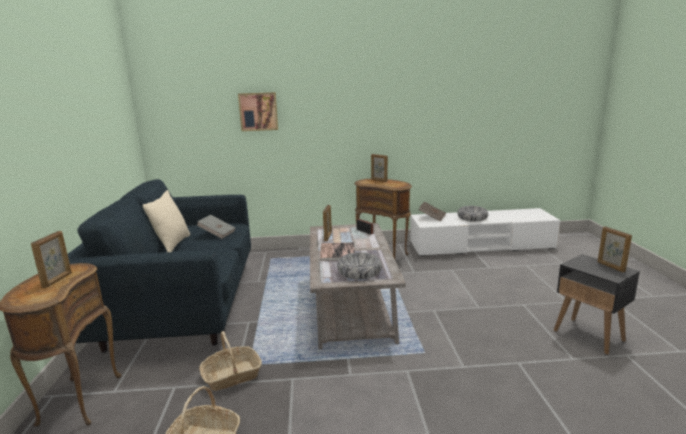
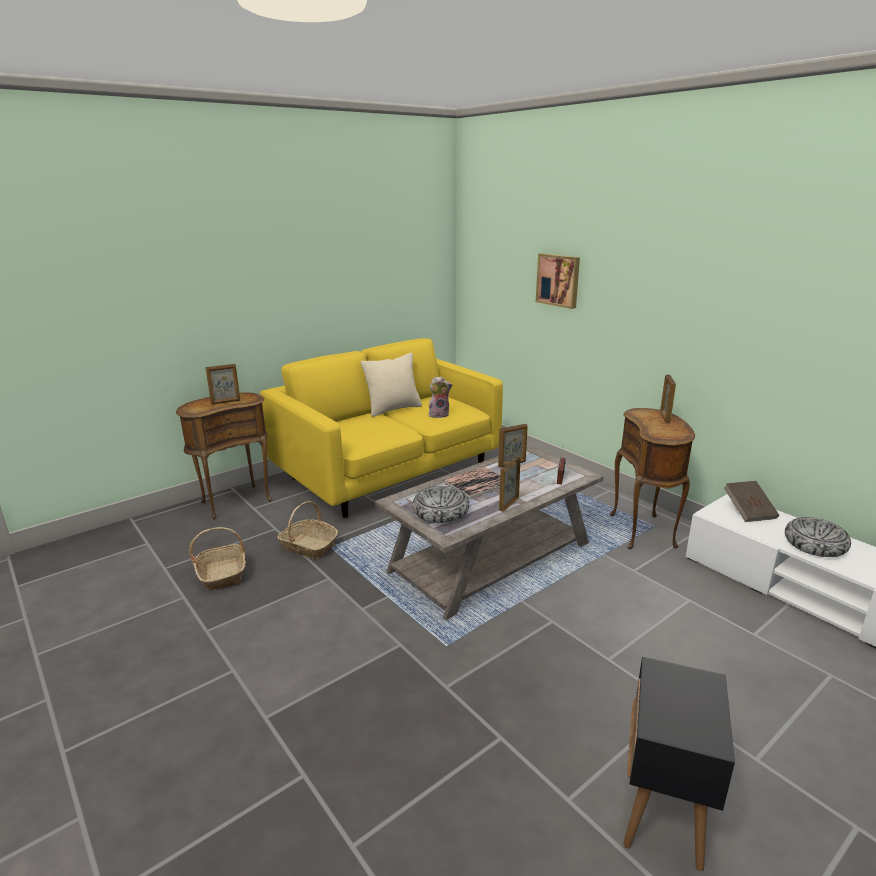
camera: 55 degrees right, 5 degrees up
(183, 304) = (389, 472): blue sofa -> yellow sofa
(217, 234) = (439, 414): grey book -> plush toy
(610, 267) = (702, 718): picture frame -> picture frame (508, 504)

